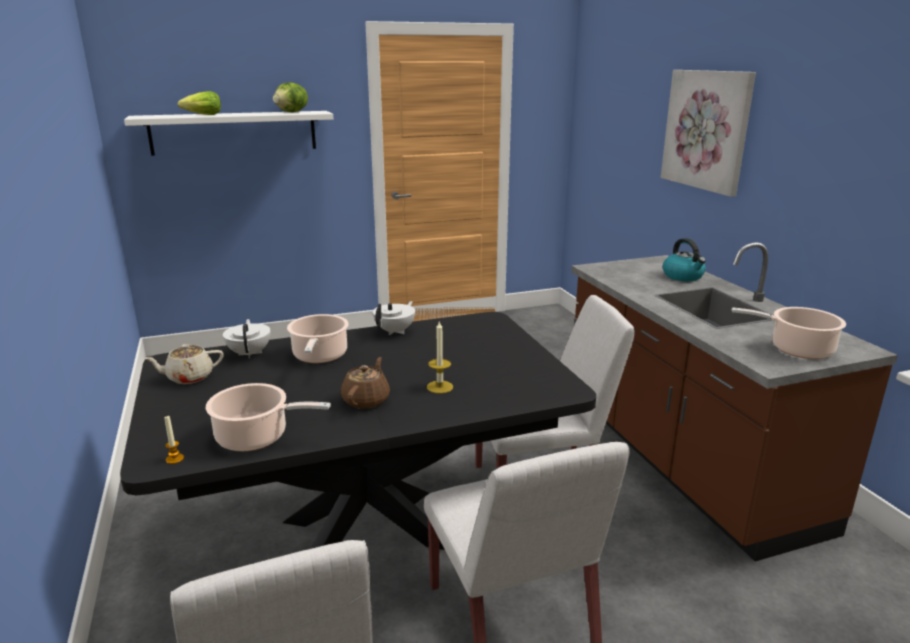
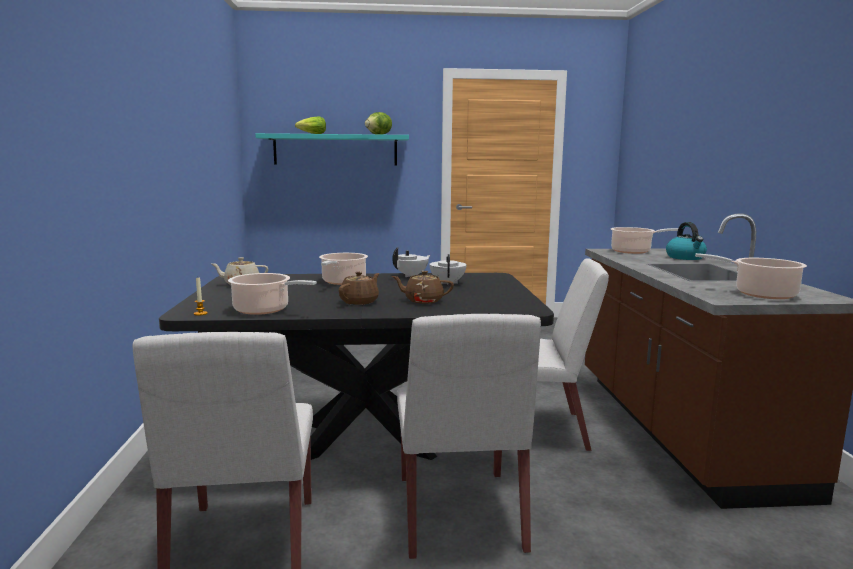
camera: 15 degrees right, 10 degrees down
(234, 132) = (335, 150): white shelf -> turquoise shelf
(250, 353) = (293, 278): white teapot -> white teapot (448, 283)
(439, 387) = (423, 300): candle -> brown teapot
(625, 268) = (633, 251): none -> cooking pot
(707, 130) = (719, 135): picture -> none

